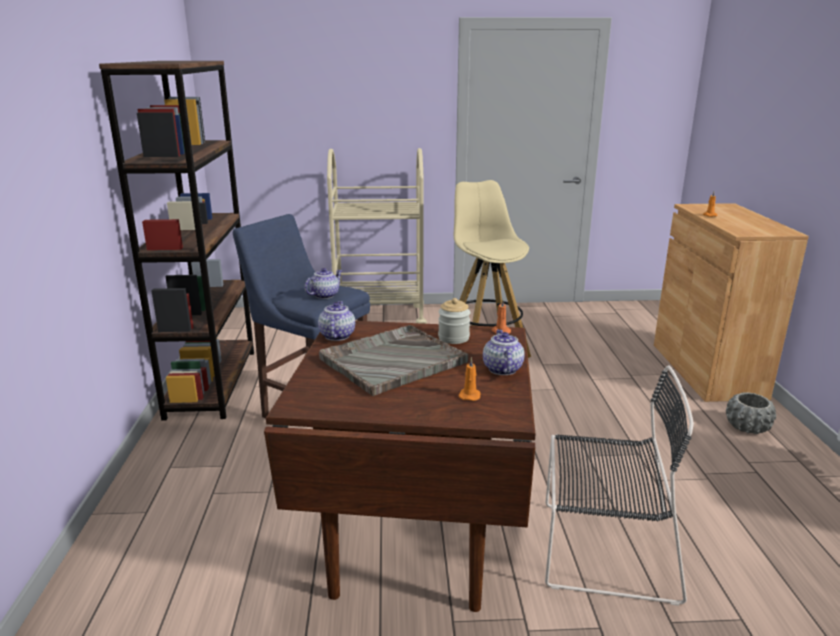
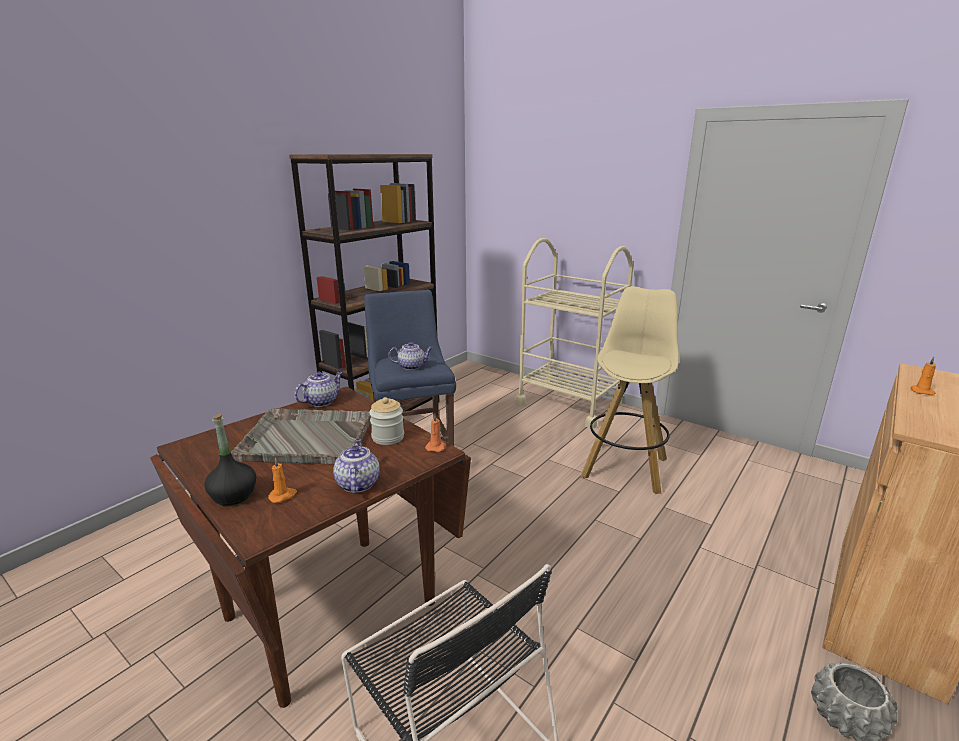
camera: 40 degrees right, 0 degrees up
(433, 411) = (233, 495): none -> black bottle
(502, 369) = (357, 483): teapot -> teapot turned 45 degrees counterclockwise

